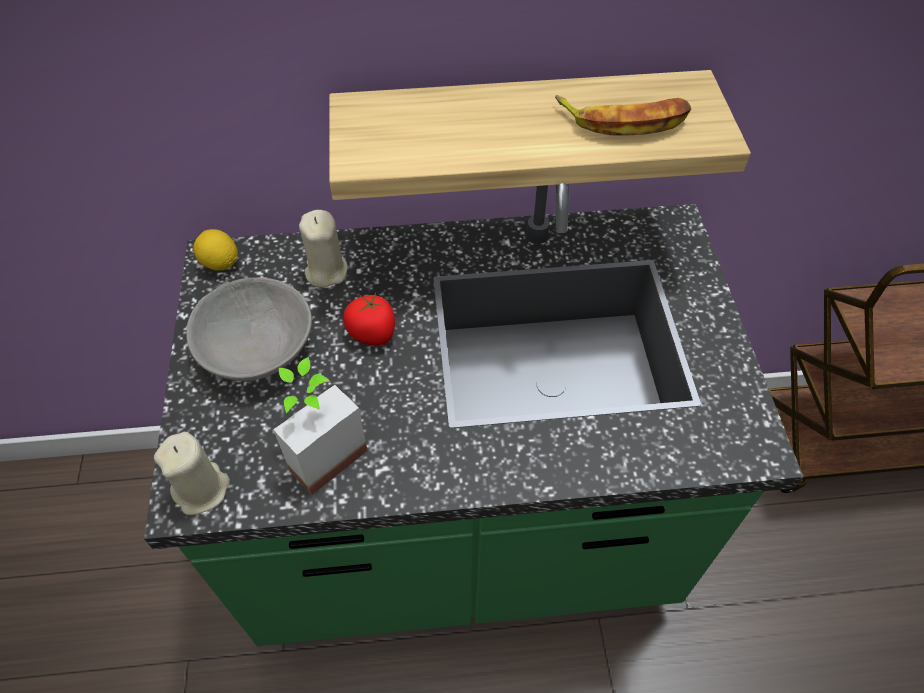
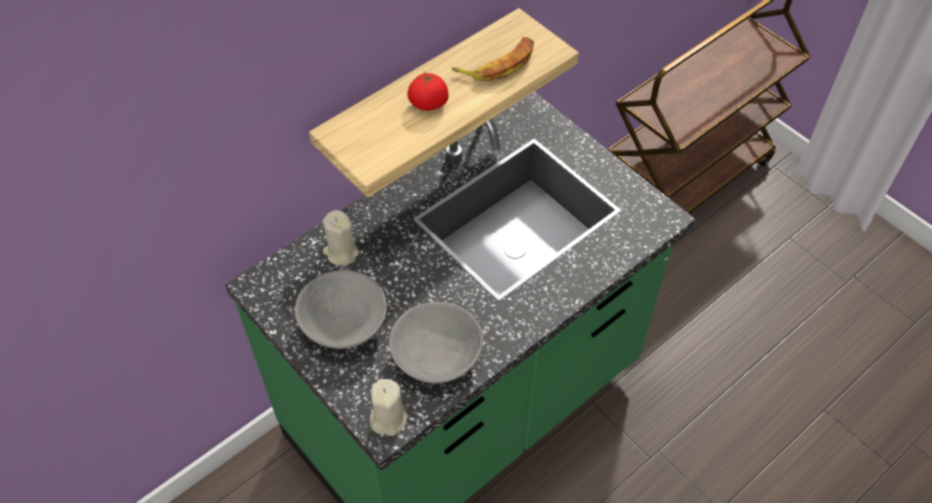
camera: 35 degrees left, 0 degrees up
(220, 263) = (265, 286): lemon -> none
(319, 451) = (437, 357): potted plant -> grey bowl
(373, 333) = (406, 273): tomato -> tomato (429, 103)

